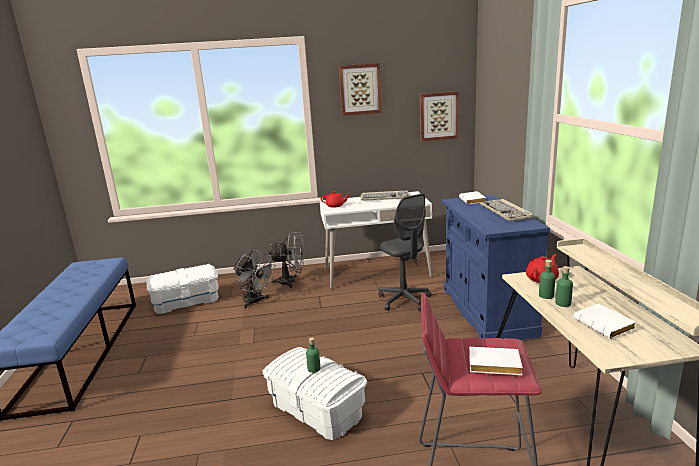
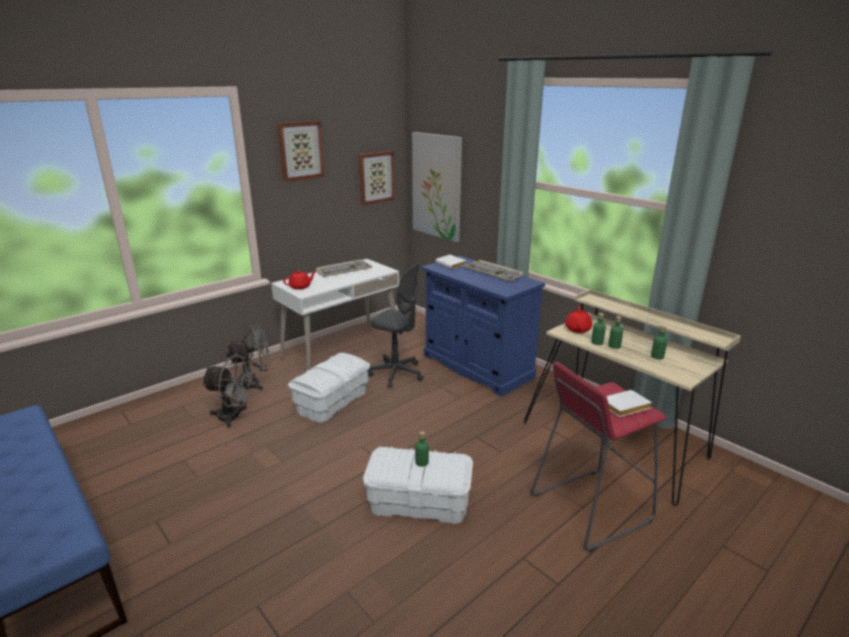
camera: 35 degrees left, 5 degrees up
(186, 301) = (136, 440): white storage box -> white storage box (332, 401)
(492, 125) = (437, 186): none -> picture
(605, 325) = (657, 356): white book -> green bottle

